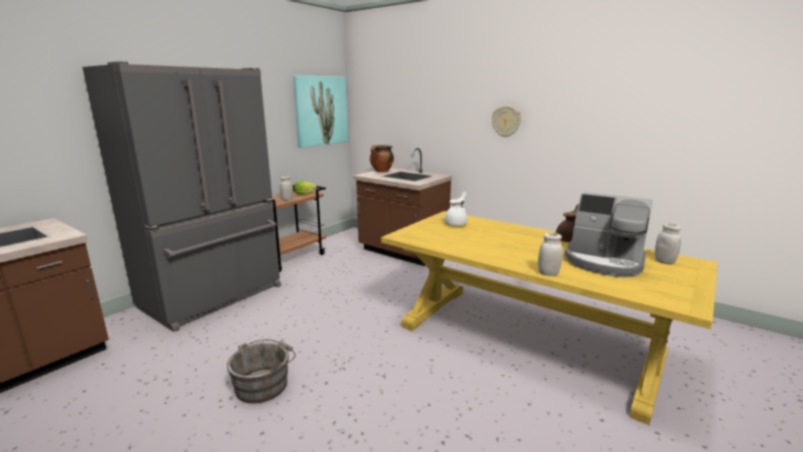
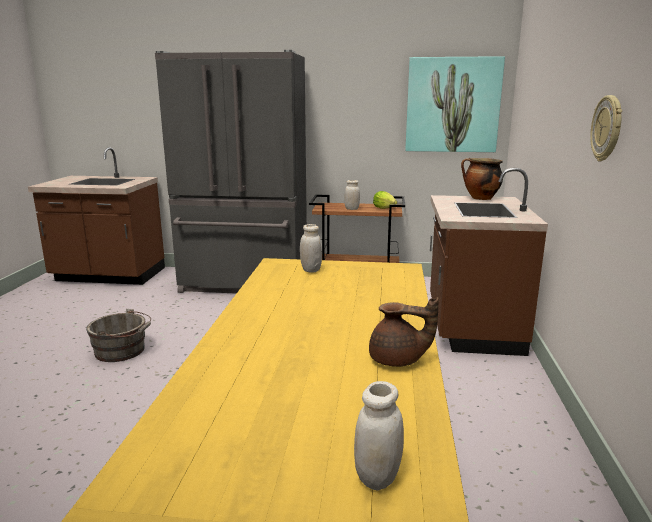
camera: 60 degrees right, 0 degrees up
(456, 224) = (365, 279): white teapot -> none
(548, 273) = (206, 360): white jar -> white jar (311, 270)
(604, 262) = (302, 402): coffee machine -> none

